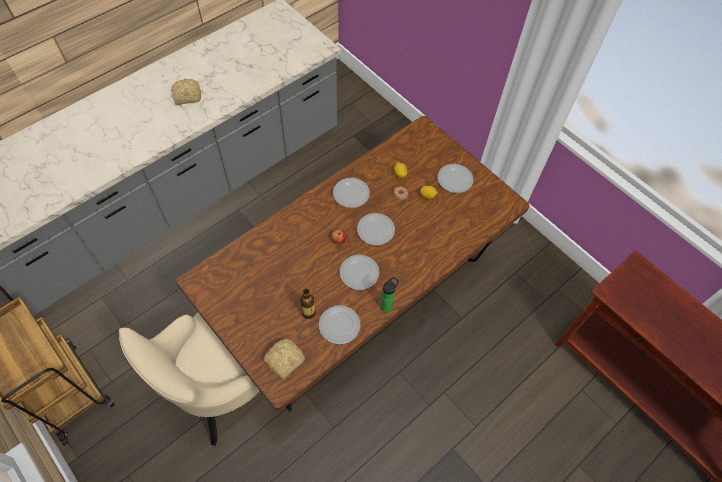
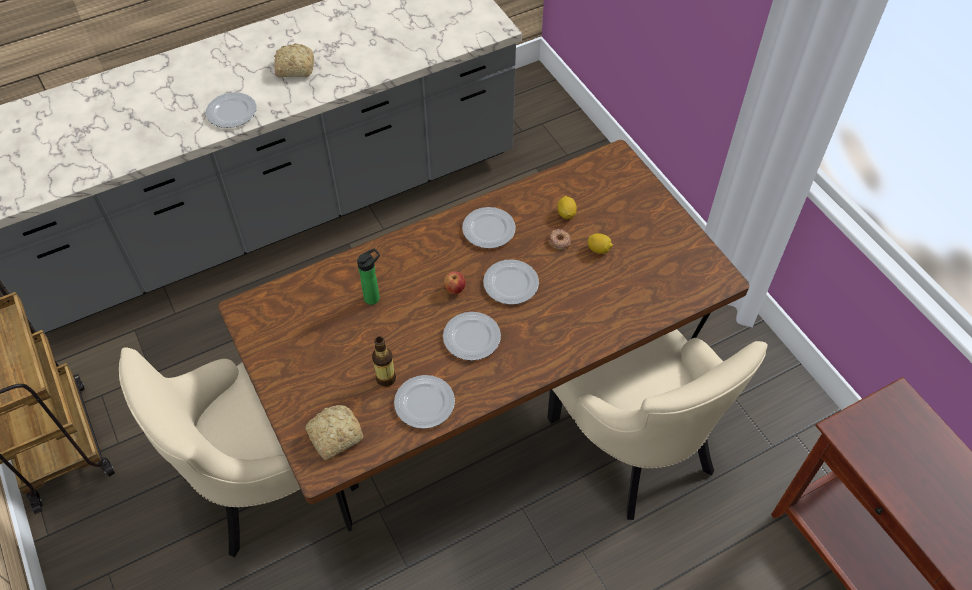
camera: 15 degrees right, 5 degrees down
(387, 305) = (500, 388): bottle -> bottle (374, 297)
(455, 180) = (645, 233): plate -> plate (232, 113)
(458, 313) = (630, 441): none -> beige chair

